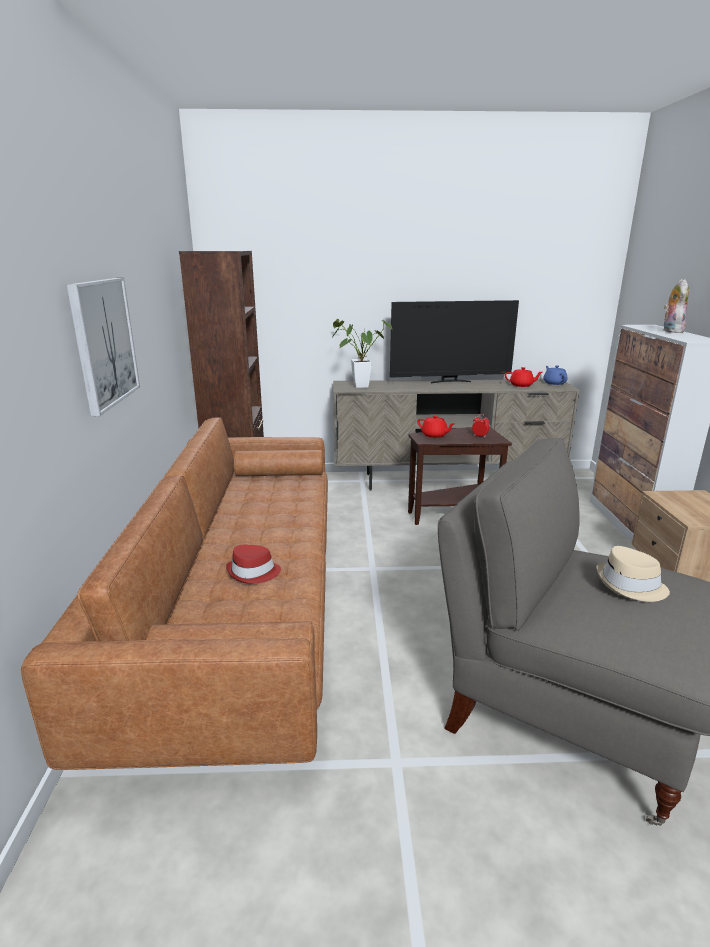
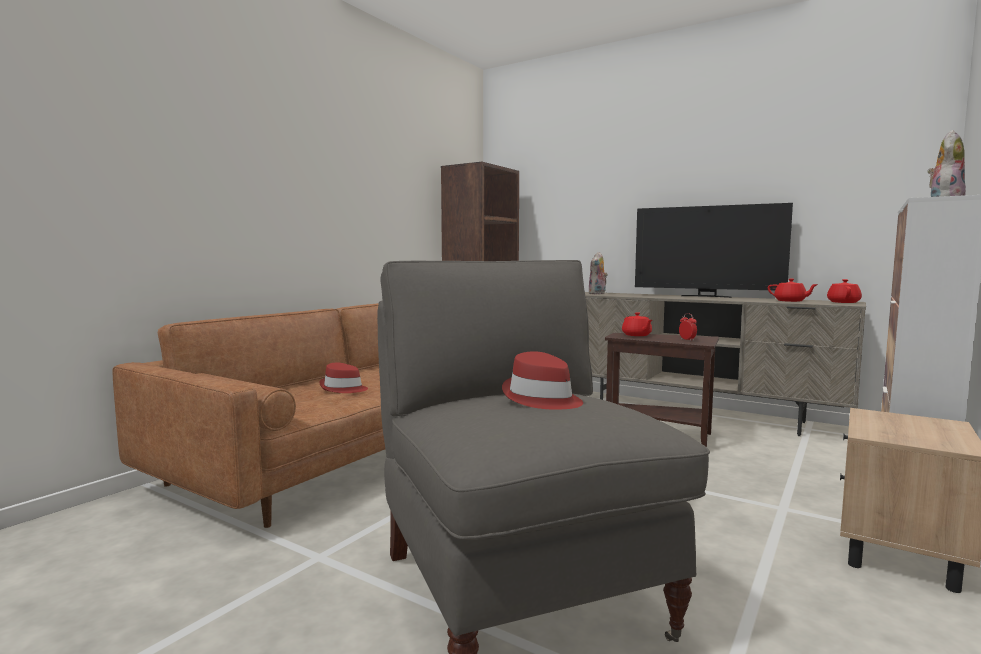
camera: 35 degrees right, 15 degrees down
(103, 343) = (305, 202): picture -> none
(357, 386) = (597, 293): potted plant -> plush toy
(554, 383) = (843, 302): blue teapot -> red teapot
(630, 585) = (542, 399): beige hat -> red hat

